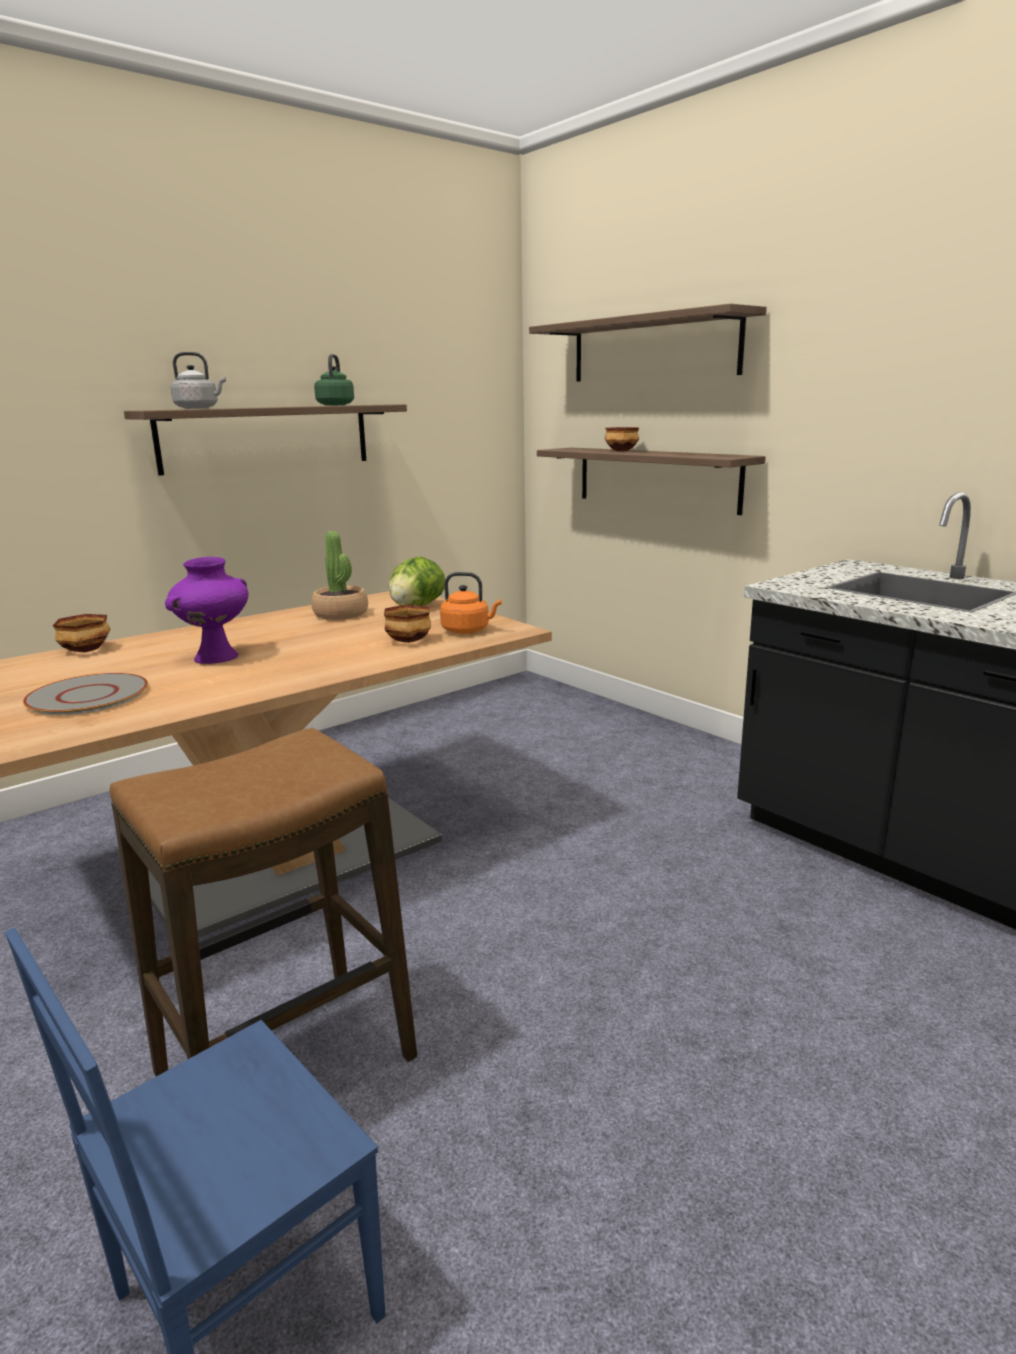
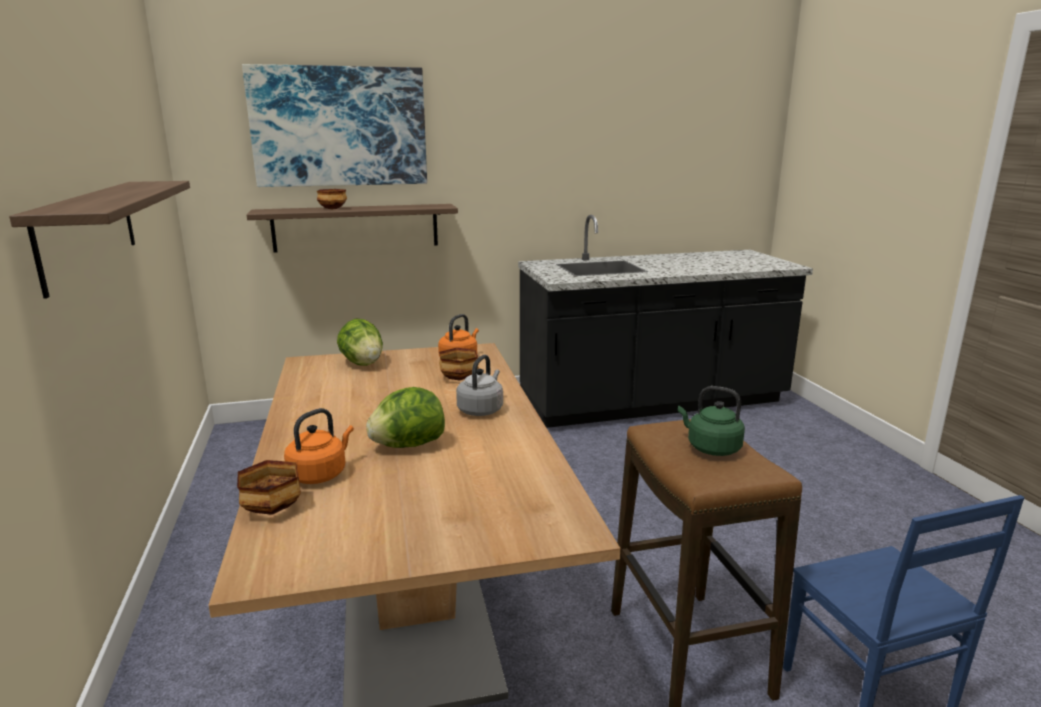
camera: 65 degrees left, 0 degrees up
(89, 696) = (460, 506): grey plate -> none
(148, 648) = (320, 474): none -> orange kettle
(199, 408) = (89, 203): grey kettle -> grey kettle (481, 409)
(216, 658) = (408, 445): purple vase -> lettuce
(336, 405) = (142, 186): green kettle -> green kettle (710, 448)
(341, 614) = (336, 388): potted plant -> none
(653, 349) = (339, 127): shelf -> picture

